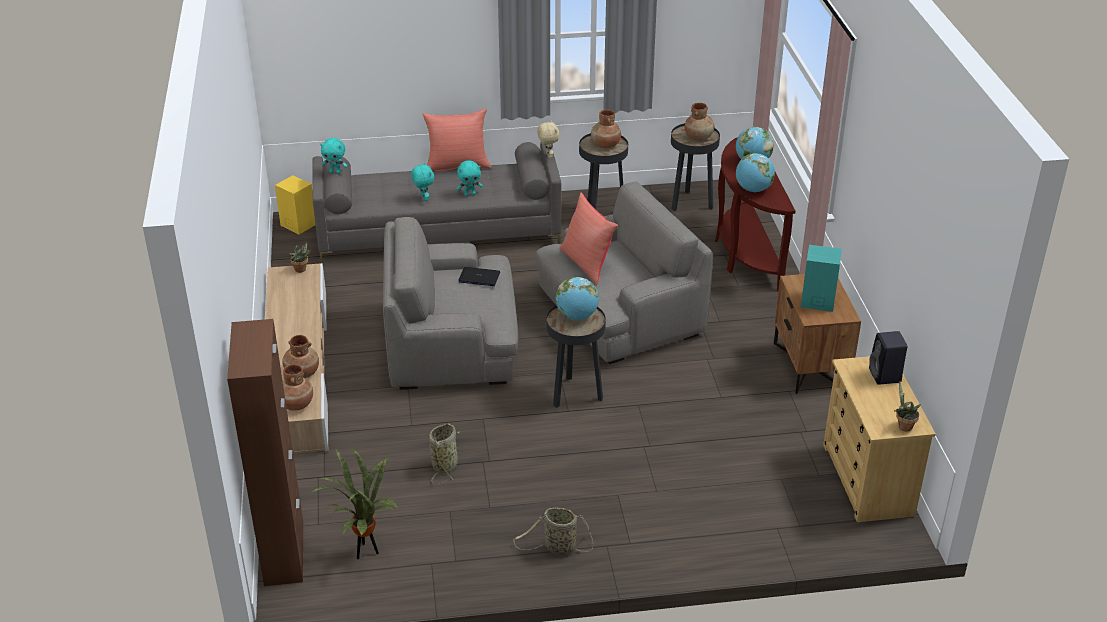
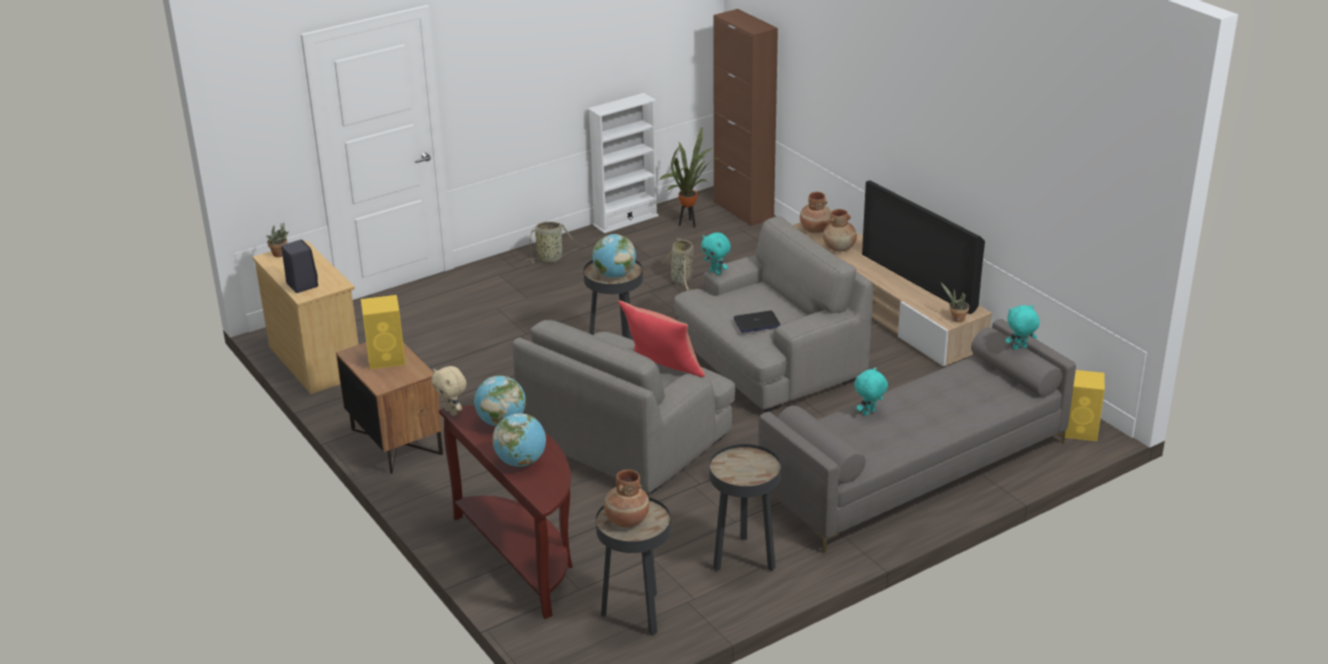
camera: 155 degrees right, 5 degrees down
(279, 313) = (921, 280): none -> television
(423, 198) = (914, 392): turquoise plush toy -> turquoise plush toy (716, 272)
(430, 586) = (625, 220): none -> white bookcase
(457, 165) = (928, 446): red pillow -> none
(548, 155) = (807, 443): beige plush toy -> beige plush toy (452, 412)
(605, 145) = (743, 469): brown vase -> none
(816, 301) = (387, 358): turquoise speaker -> yellow speaker

